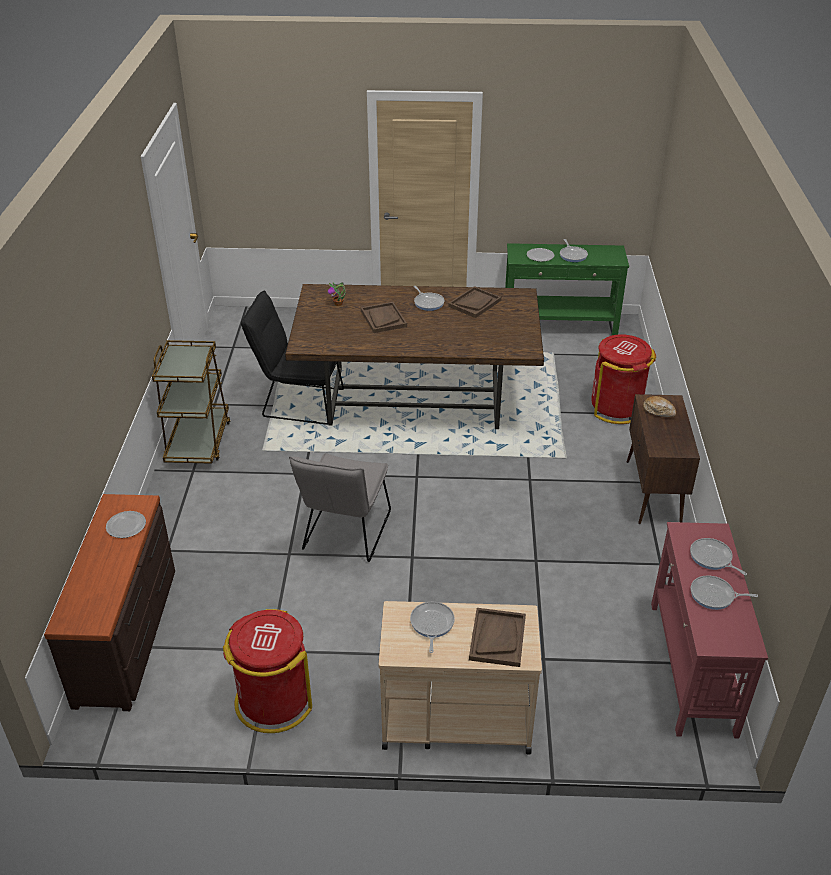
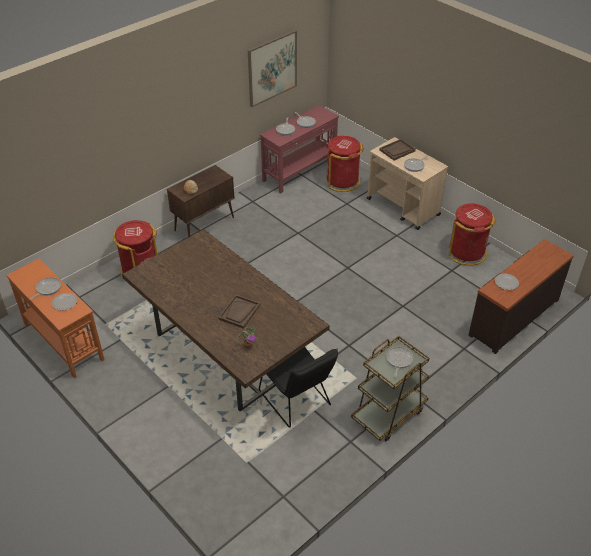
camera: 135 degrees left, 5 degrees up
(344, 535) = (366, 297): grey chair -> none
(428, 302) = (196, 306): frying pan -> frying pan (398, 360)
(474, 303) = (173, 287): brown tray -> none
(560, 325) = (63, 341): green console table -> orange console table
(608, 700) = (342, 181): none -> red trash can
(771, 447) = (272, 68): none -> picture

